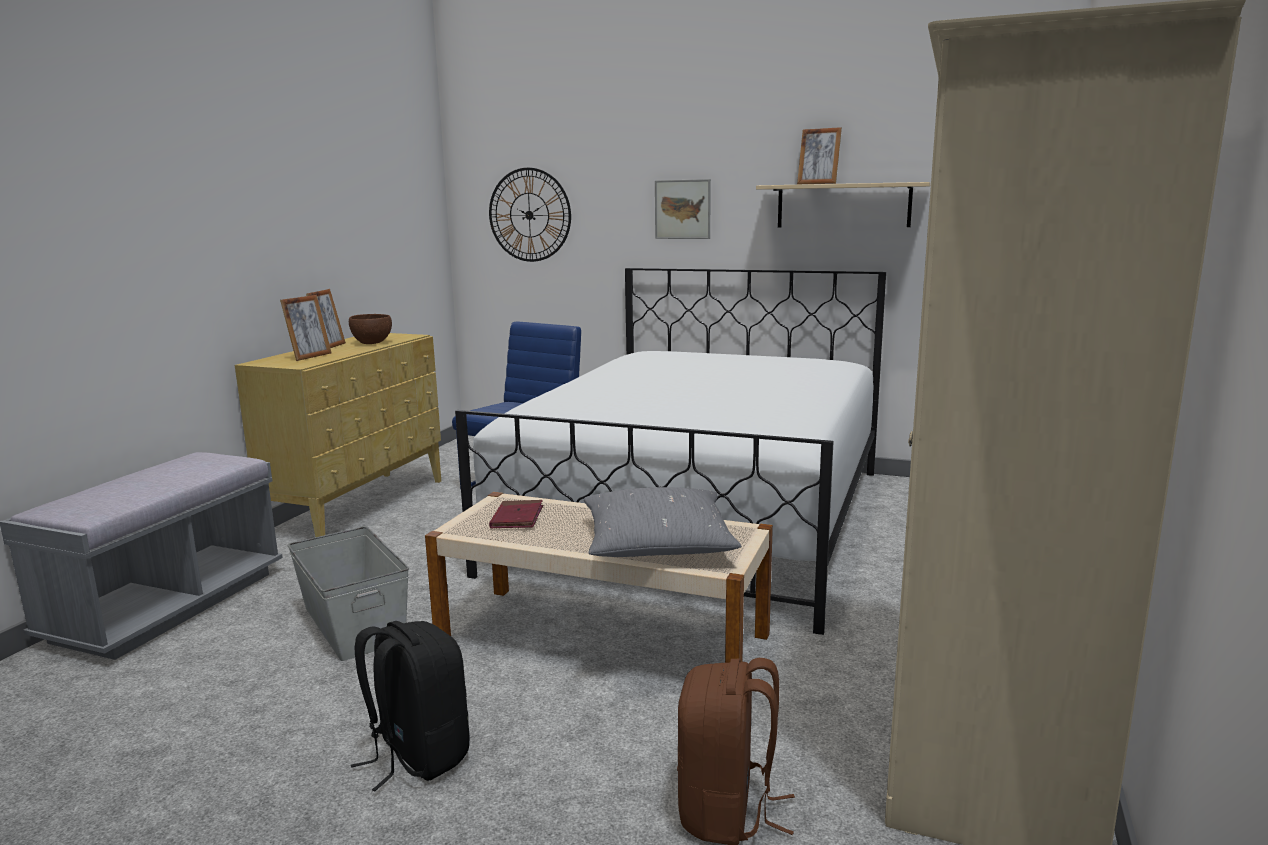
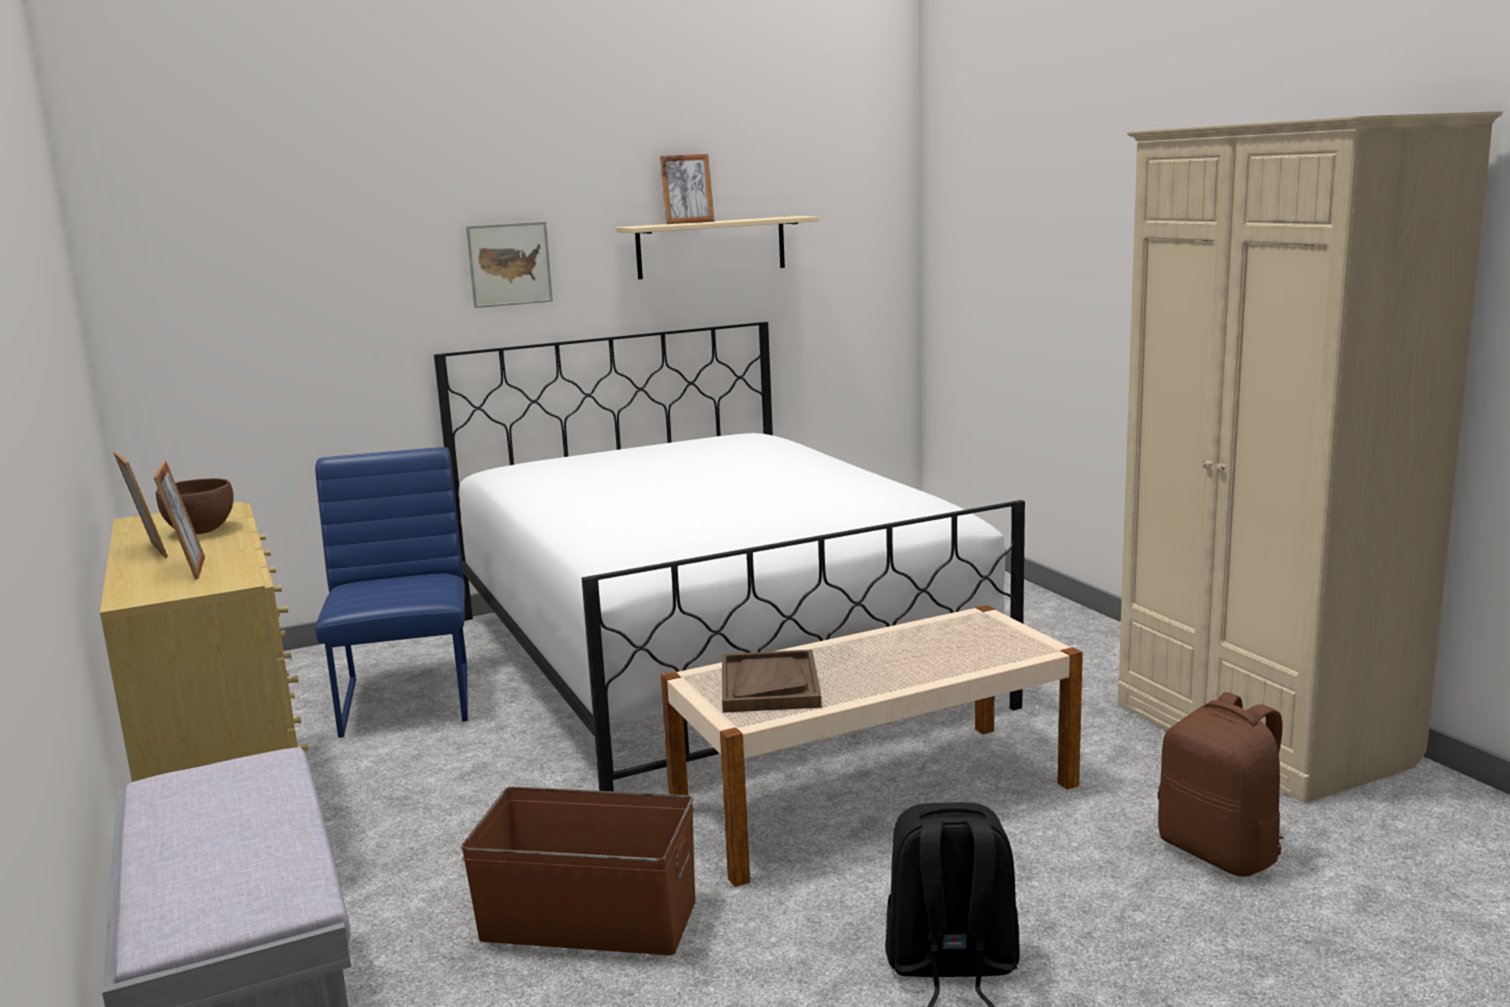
camera: 45 degrees left, 0 degrees up
(354, 623) = (588, 919): grey storage box -> brown storage box
(517, 518) = (769, 685): red book -> brown tray
(529, 215) = (255, 289): wall clock -> none
(657, 544) = (952, 653): grey pillow -> none

